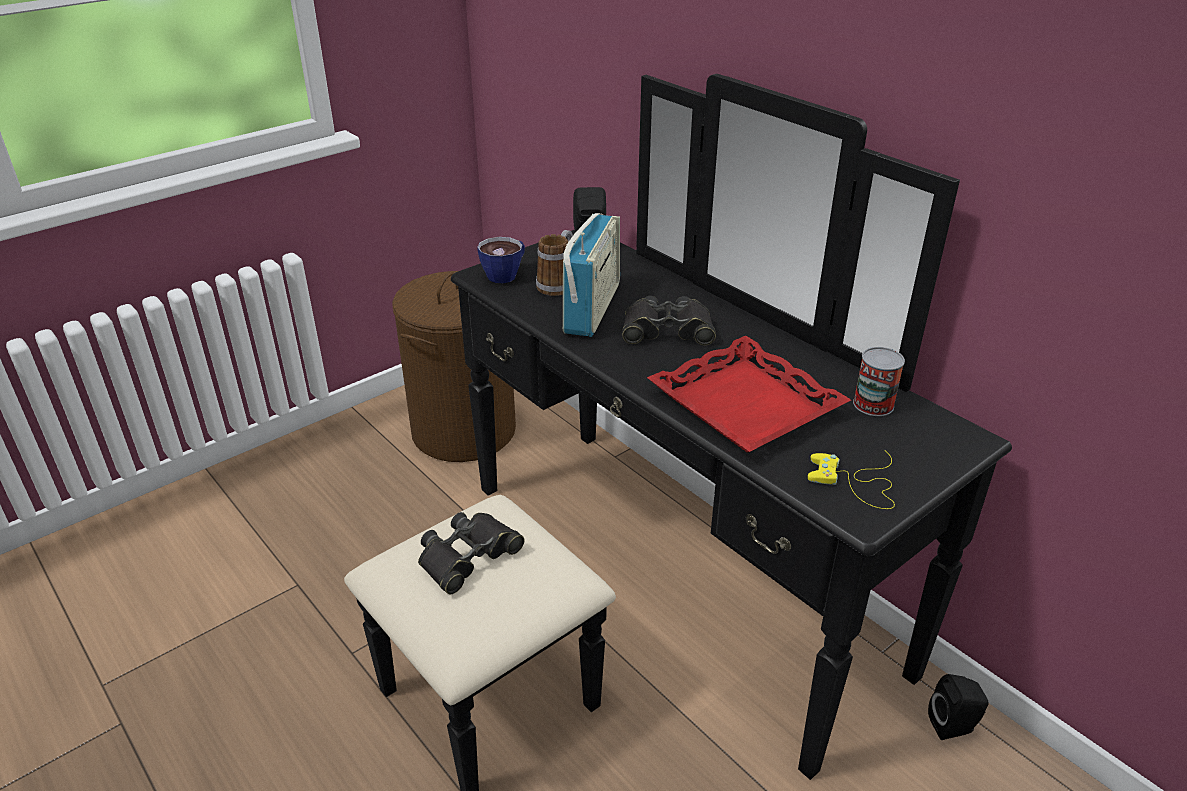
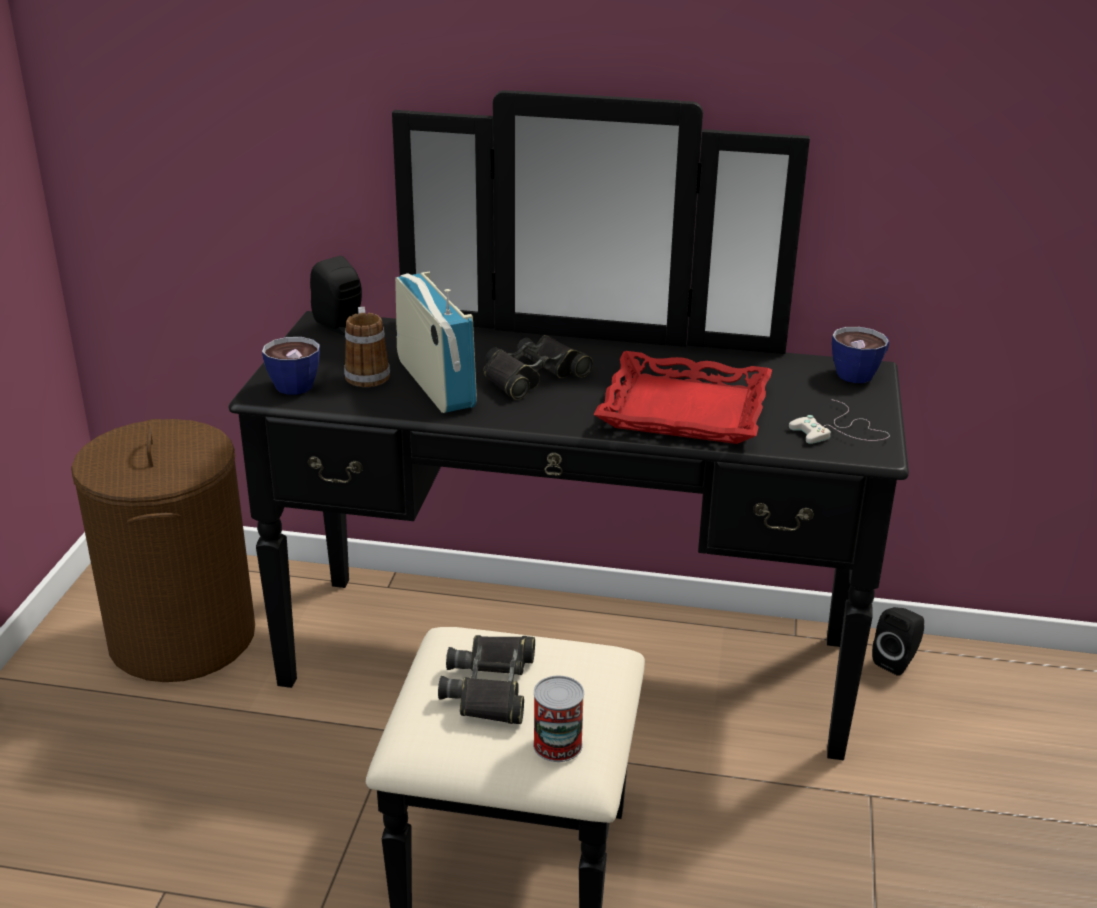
camera: 40 degrees left, 5 degrees down
(856, 483) = (840, 431): yellow game controller -> white game controller
(873, 404) = (775, 372): can -> can (557, 744)
(956, 438) = (861, 373): none -> cup

